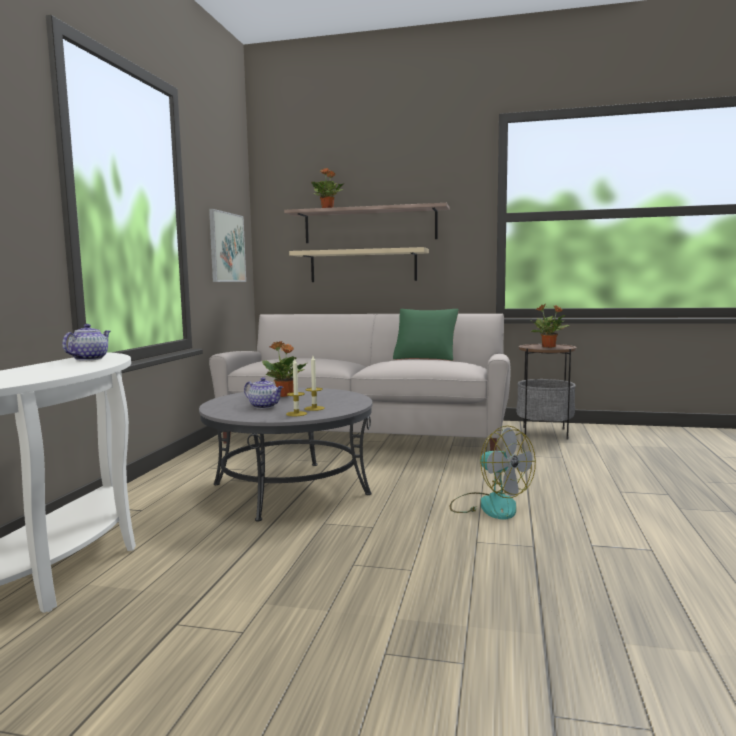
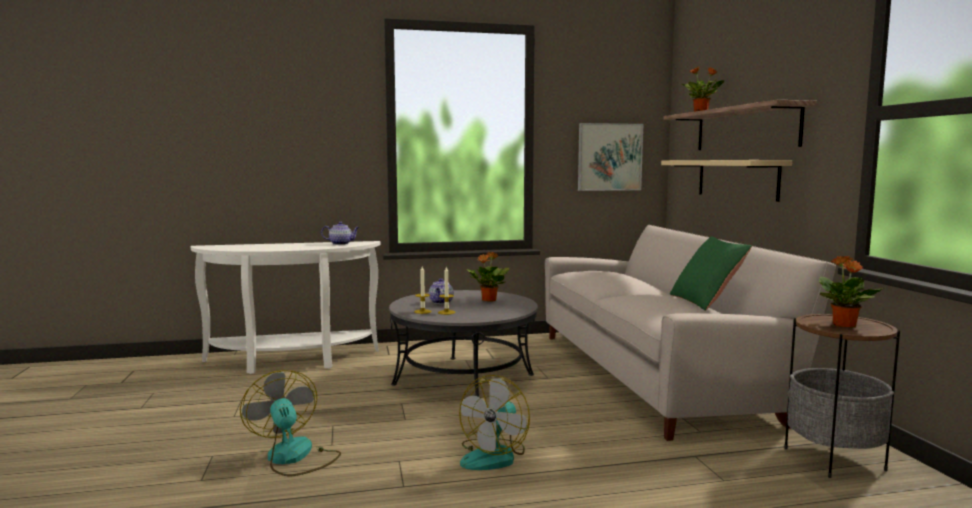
camera: 65 degrees right, 0 degrees up
(433, 594) = (294, 458): none -> fan

